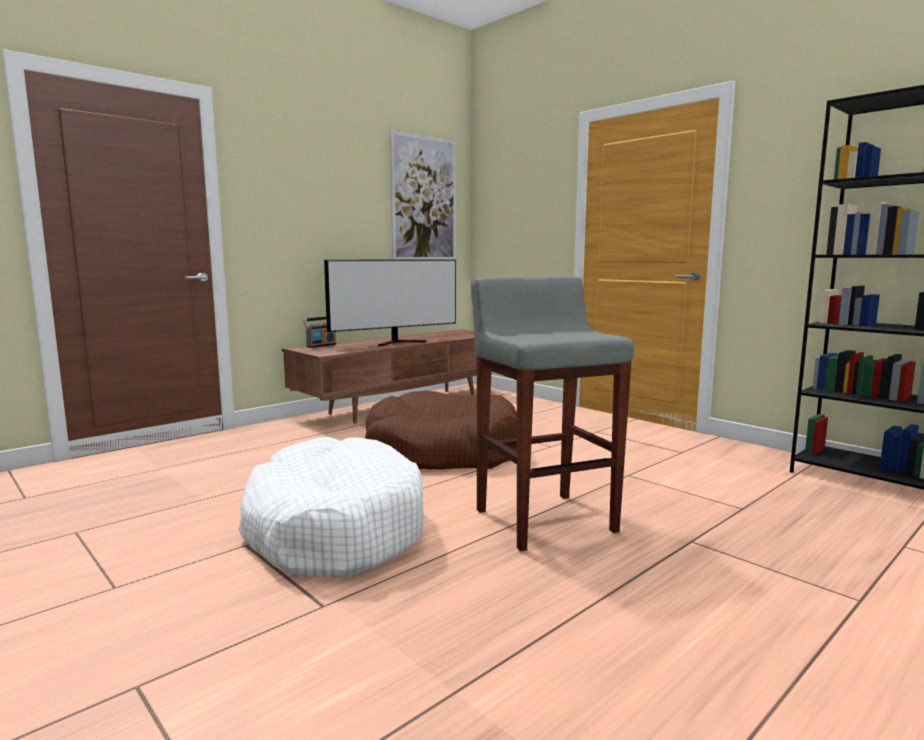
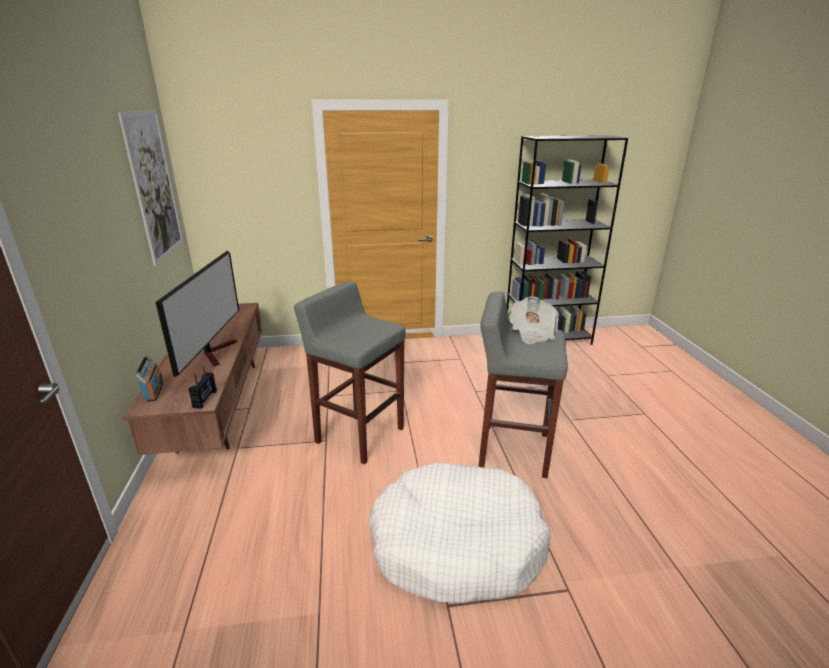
camera: 55 degrees left, 15 degrees up
(329, 353) = (205, 399): none -> radio
(443, 451) = (359, 435): brown dog bed -> grey stool
(580, 331) = (532, 333): none -> newspaper

